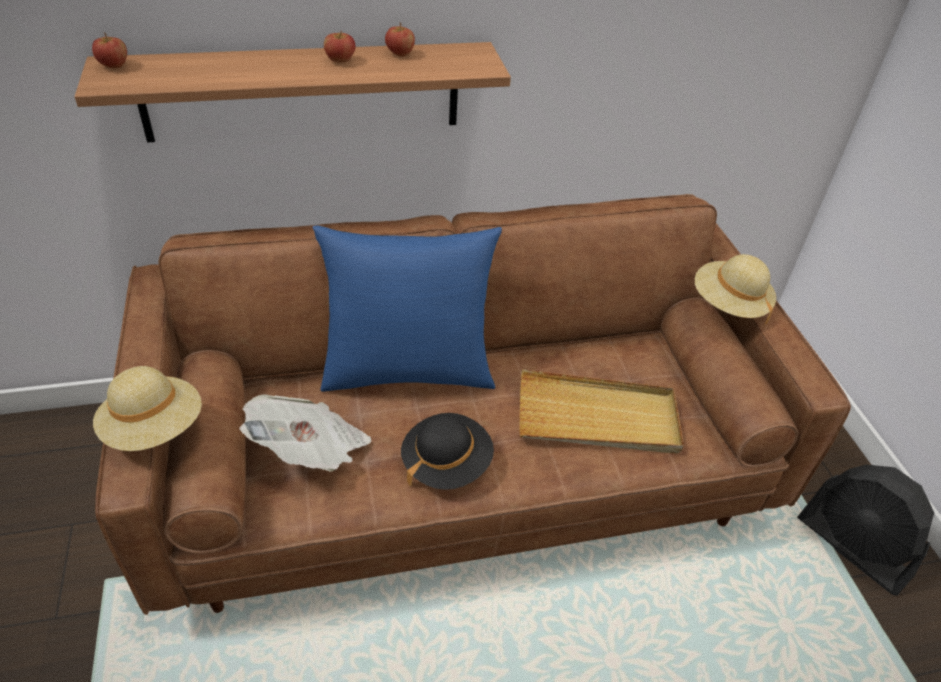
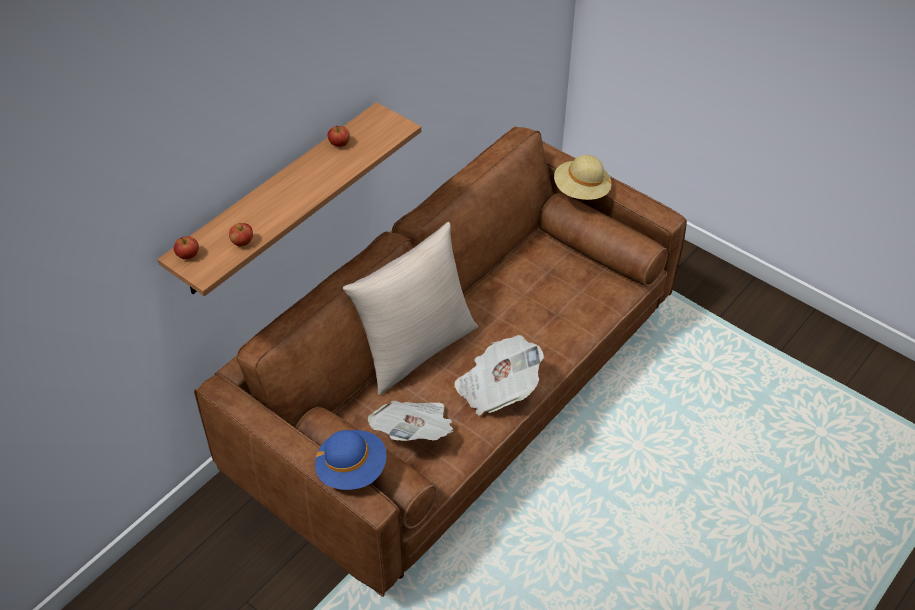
camera: 35 degrees left, 5 degrees up
(154, 428) = (352, 469): beige hat -> blue hat
(340, 60) = (313, 170): apple -> apple (242, 242)
(408, 370) = (415, 348): blue pillow -> beige pillow
(446, 464) = (497, 388): black hat -> newspaper
(598, 418) = (551, 307): beige tray -> none
(853, 547) = (709, 298): black fan -> none

